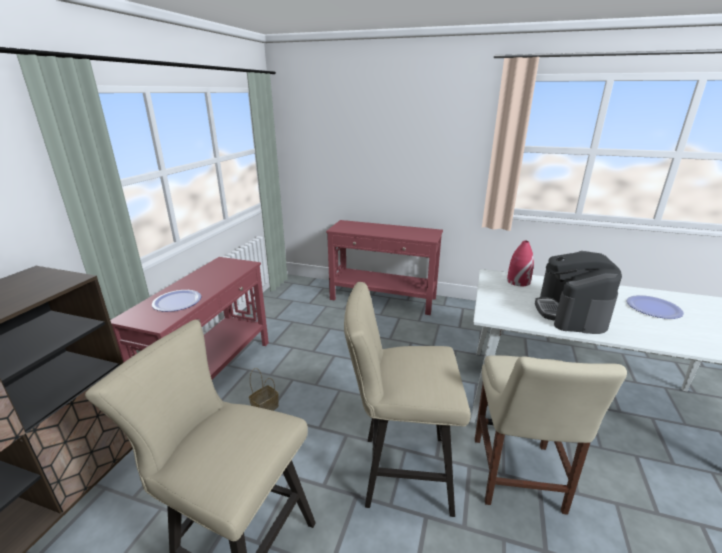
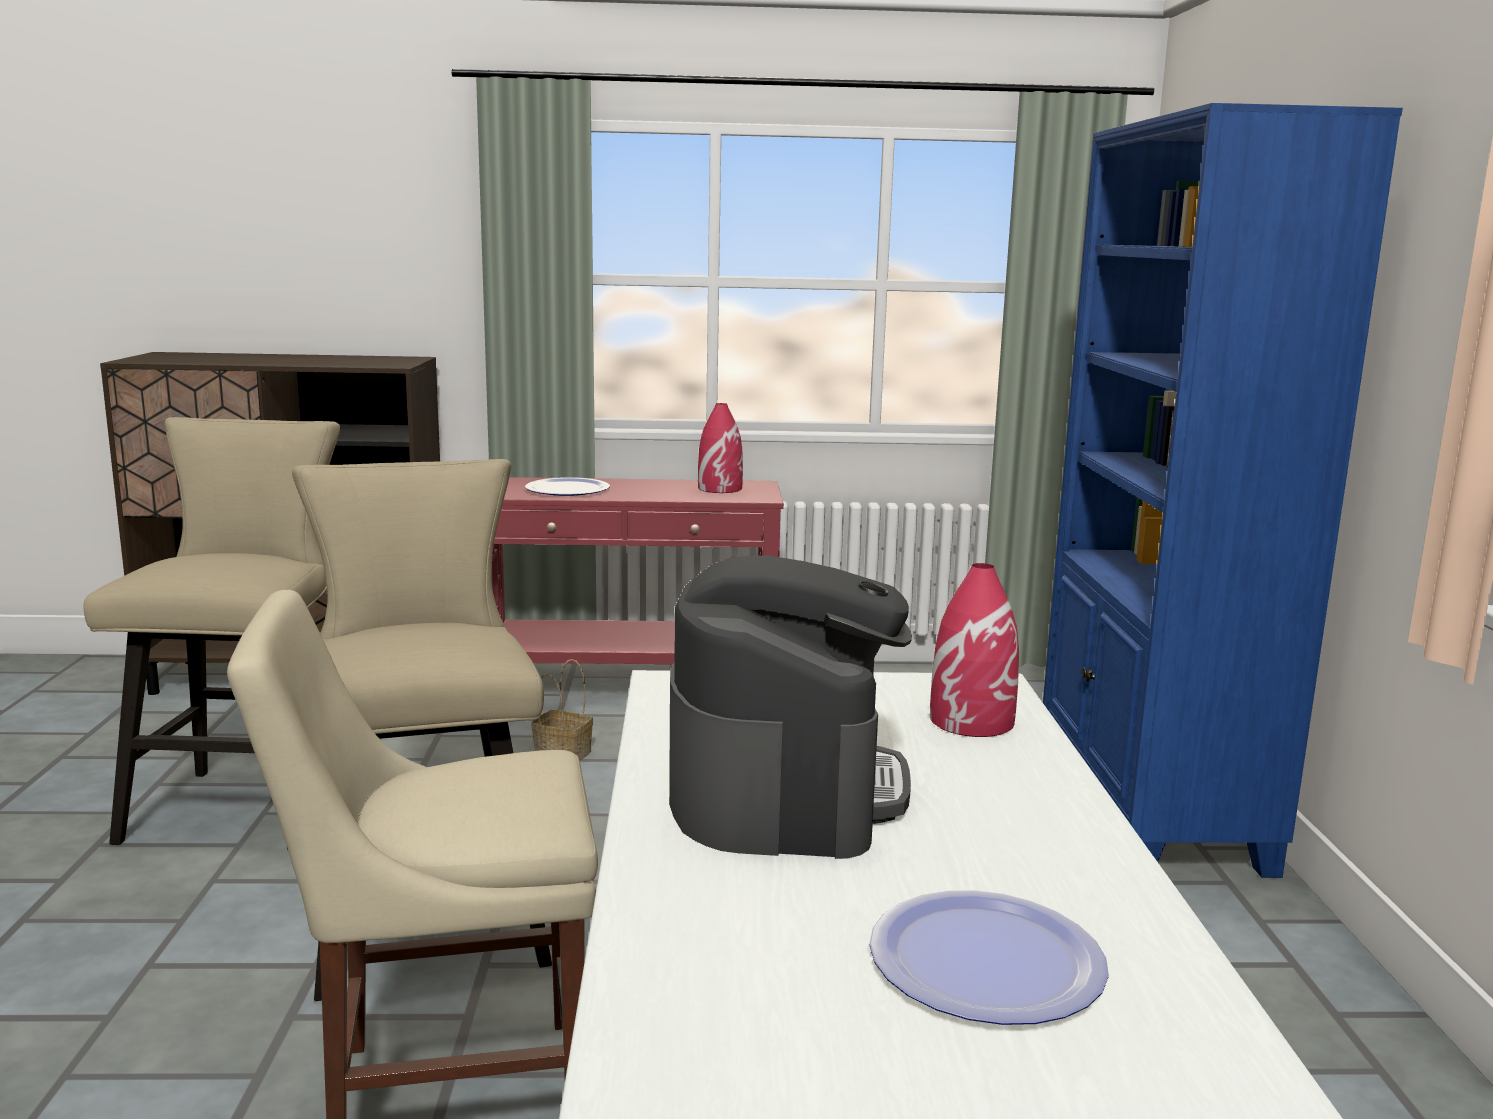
camera: 70 degrees right, 10 degrees down
(220, 269) = (719, 488): none -> red vase
(383, 299) = (1148, 808): red console table -> blue bookcase
(571, 313) = (785, 787): coffee machine -> coffee machine turned 105 degrees clockwise

